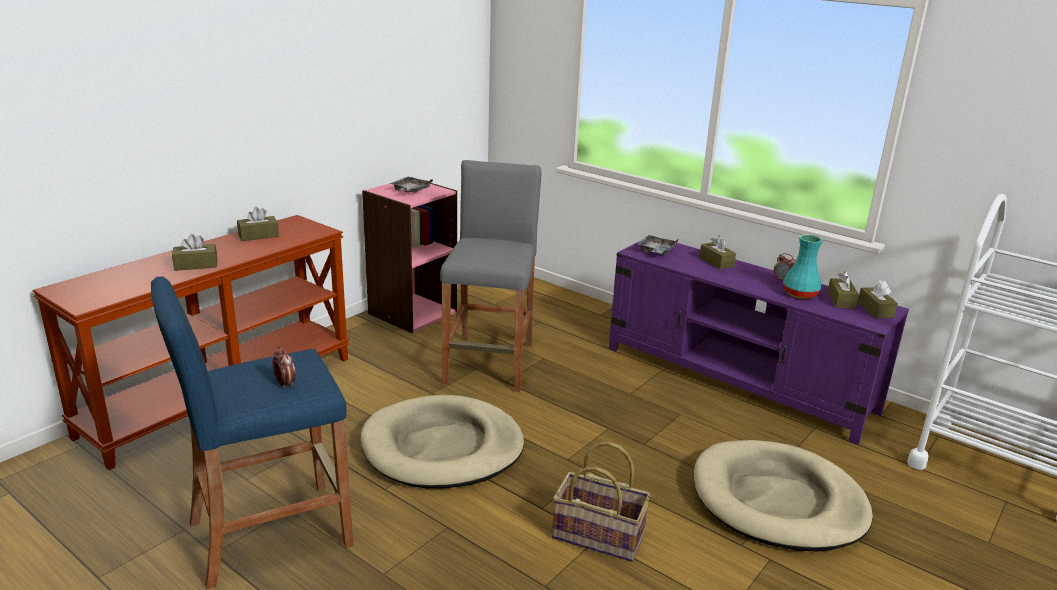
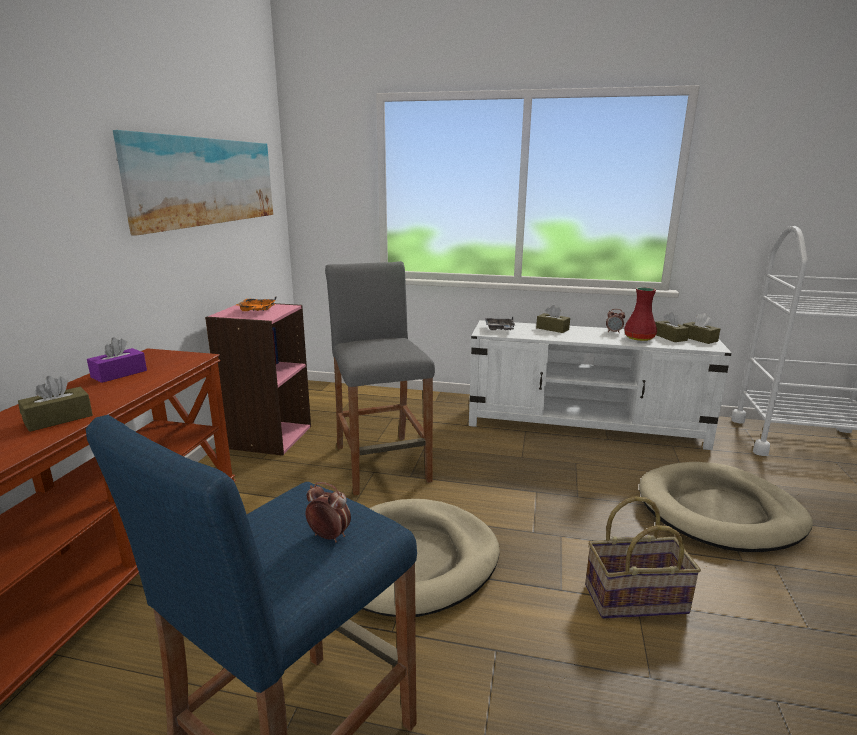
camera: 25 degrees left, 5 degrees down
(258, 235) = (119, 374): brown tissue box -> purple tissue box
(381, 63) = (205, 181): none -> picture
(410, 191) = (257, 310): grey tray -> orange tray
(738, 380) = (585, 425): purple tv stand -> white tv stand
(800, 293) = (638, 338): turquoise vase -> red vase

